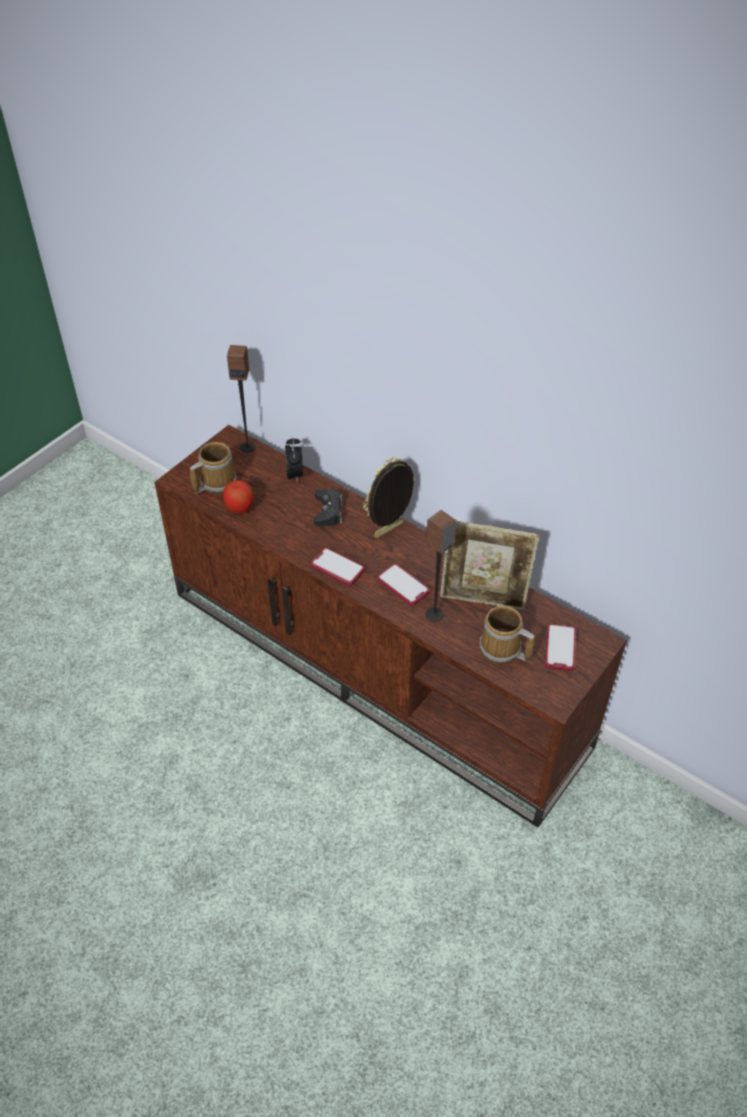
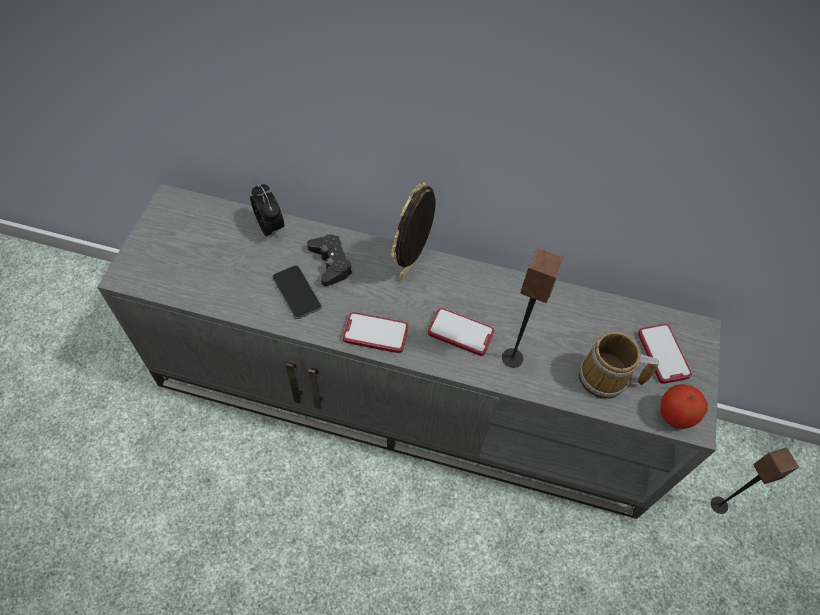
camera: 25 degrees left, 10 degrees up
(215, 483) = (177, 266): mug -> none
(239, 507) = (222, 290): apple -> apple (675, 415)
(247, 447) = (197, 206): speaker -> speaker (719, 504)
(293, 524) = (296, 292): none -> phone
(377, 666) = (407, 397): brown tv stand -> grey tv stand
(483, 600) = (555, 321): picture frame -> none

